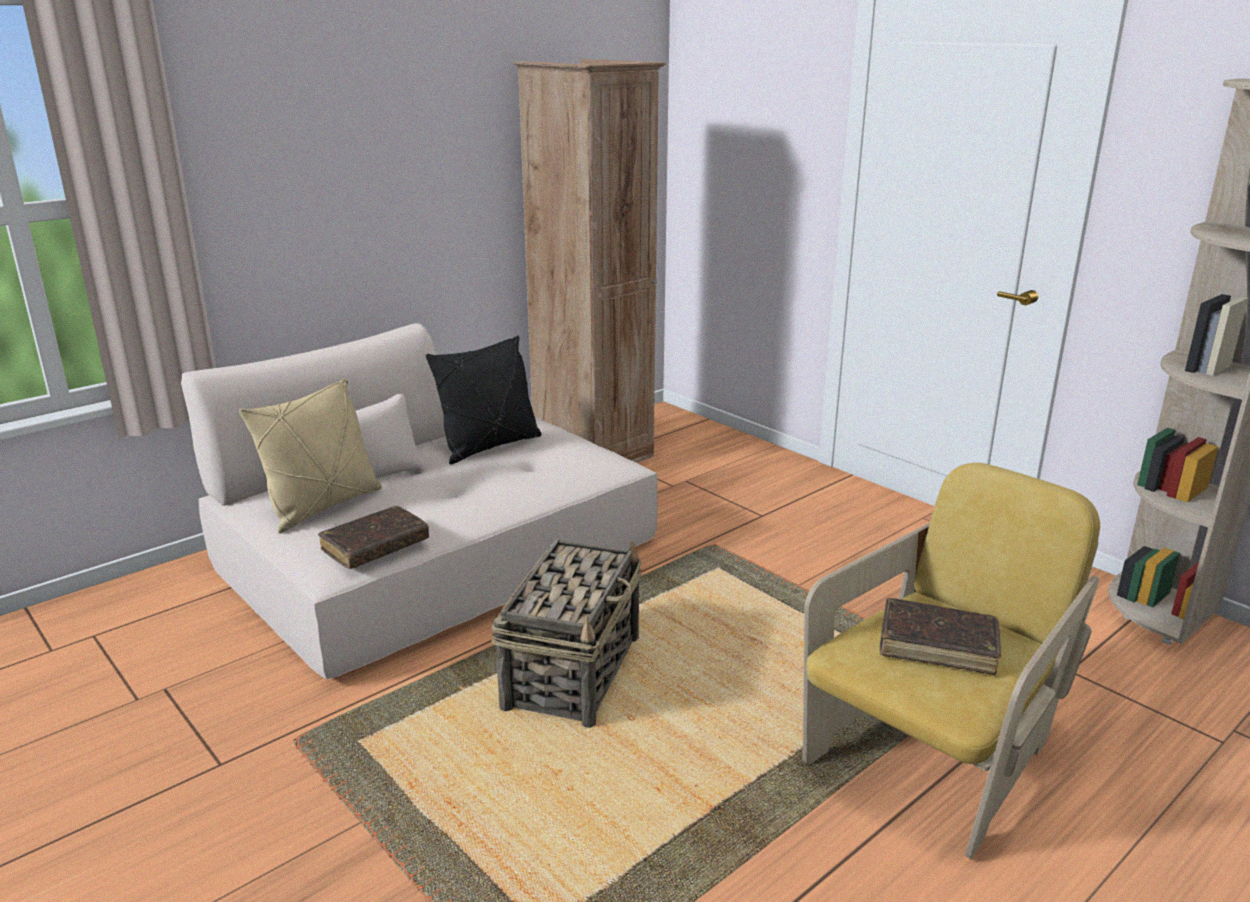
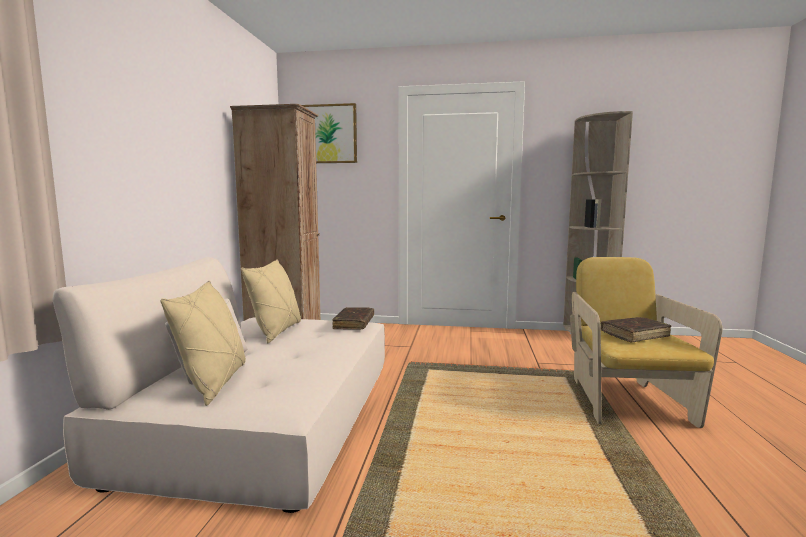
camera: 40 degrees left, 15 degrees down
(375, 547) = (302, 388): brown book -> brown book (354, 324)
(489, 446) = (277, 331): black pillow -> beige pillow
(573, 671) = (442, 435): basket -> none
(738, 73) = (329, 134): none -> picture

